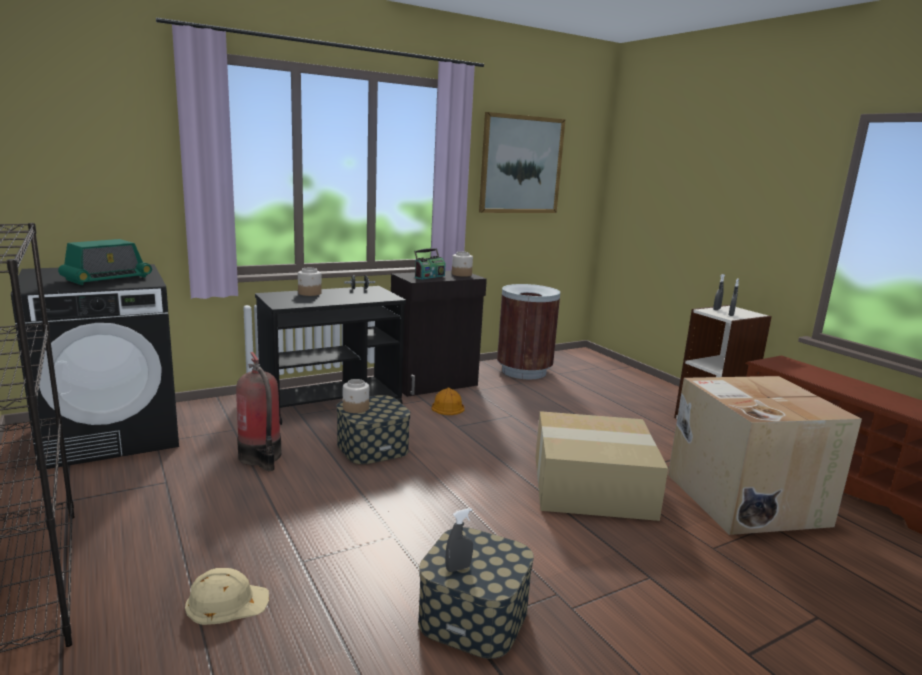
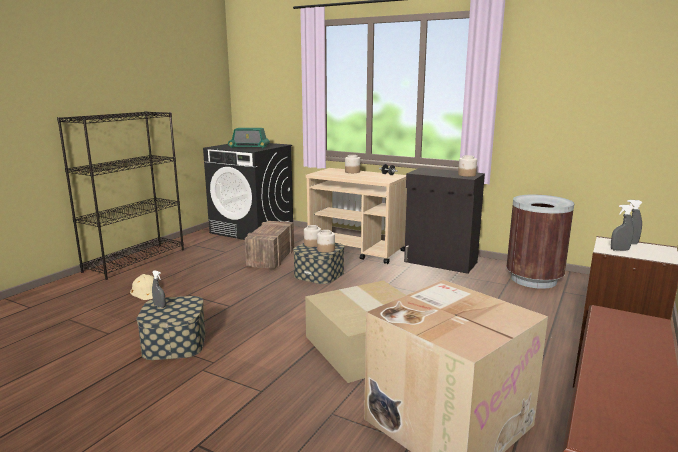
camera: 60 degrees right, 0 degrees up
(261, 457) = (271, 258): fire extinguisher -> crate
(332, 403) = (356, 250): black cart -> beige cart
(388, 408) = (325, 249): none -> jar
(429, 276) = (435, 172): radio -> none
(447, 406) = (411, 275): orange hard hat -> none
(521, 165) = (572, 79): picture -> none

